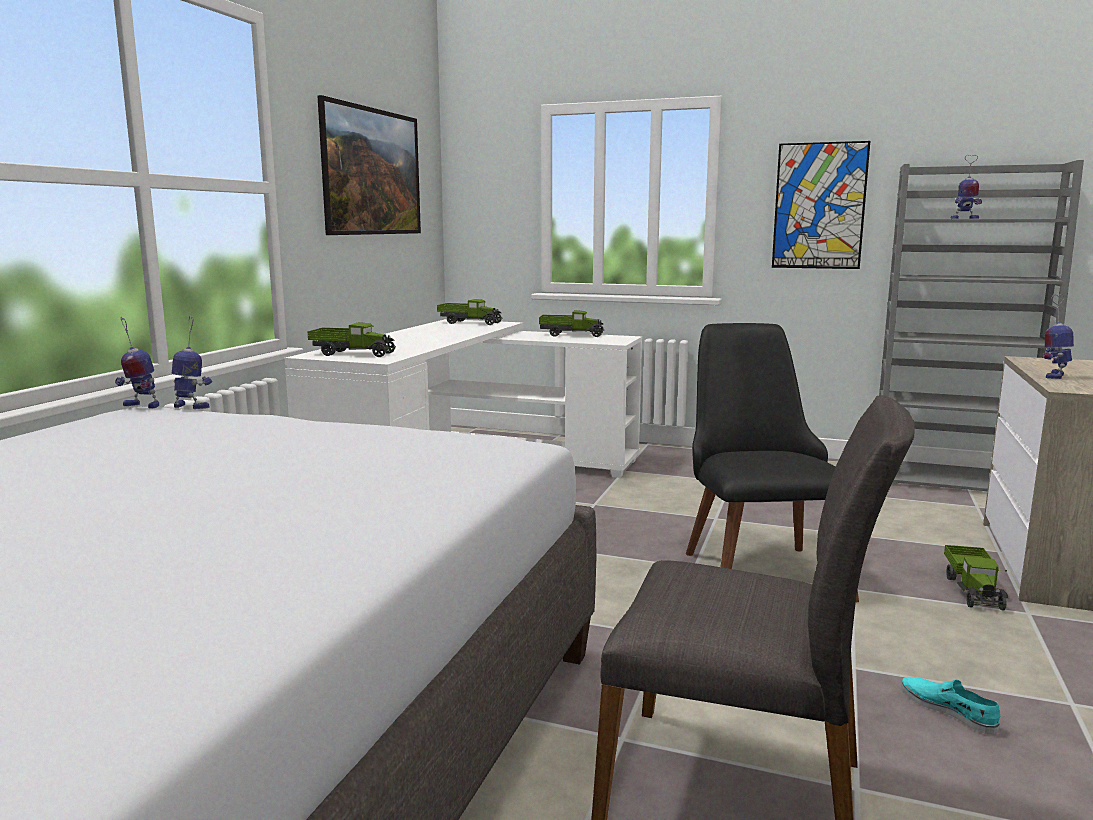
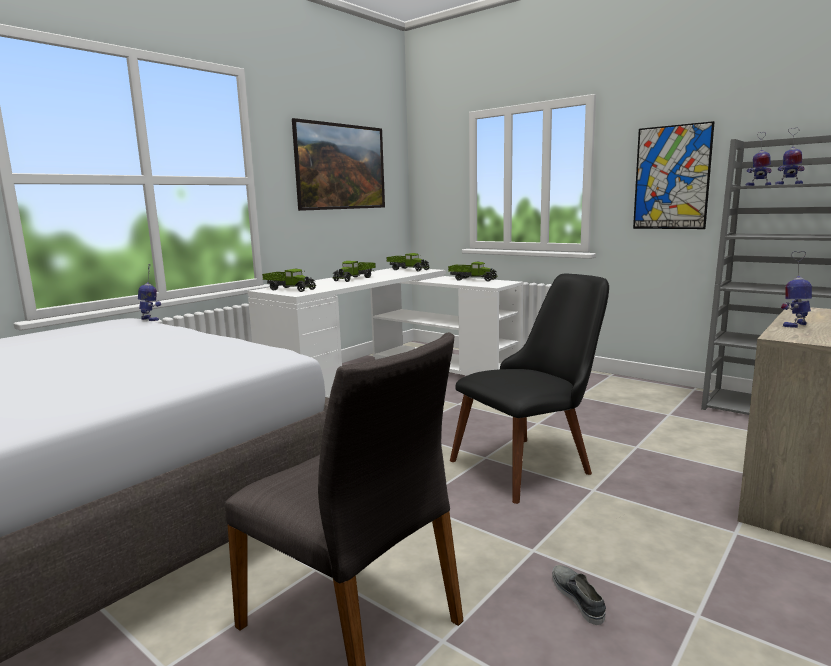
camera: 20 degrees right, 0 degrees up
(141, 406) = (126, 317): toy robot -> toy robot (758, 185)
(755, 566) = (532, 462): black chair -> black chair turned 45 degrees clockwise
(948, 709) = (578, 597): turquoise shoe -> grey shoe
(974, 590) = (702, 506): toy truck -> toy truck (355, 278)

